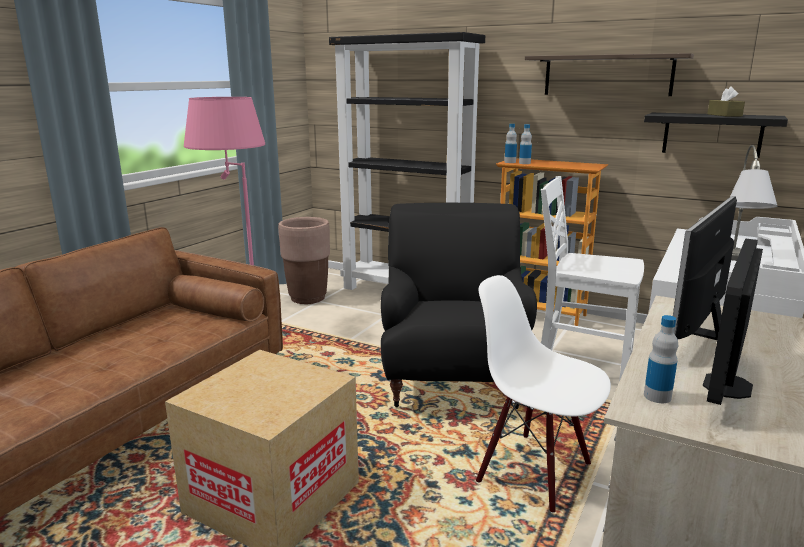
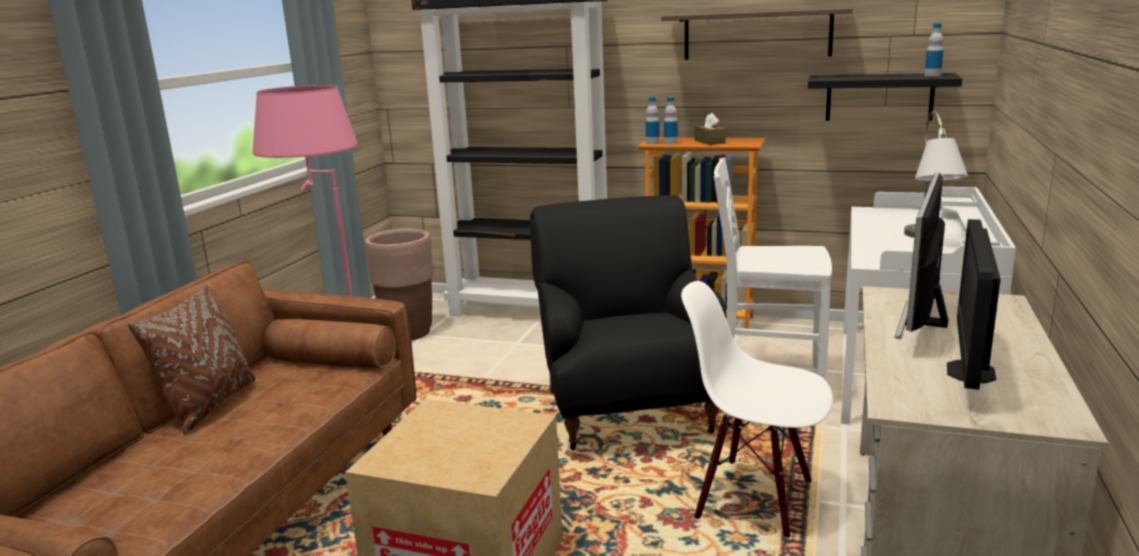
camera: 10 degrees left, 0 degrees up
(109, 335) = (209, 405): none -> brown pillow
(657, 396) = (909, 391): bottle -> bottle (932, 76)
(724, 115) = (893, 76): brown tissue box -> brown tissue box (709, 141)

